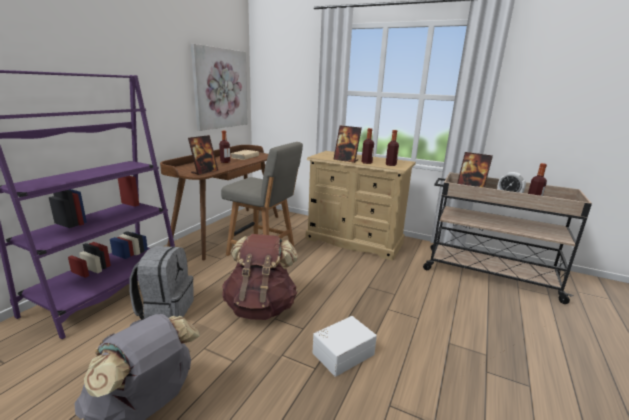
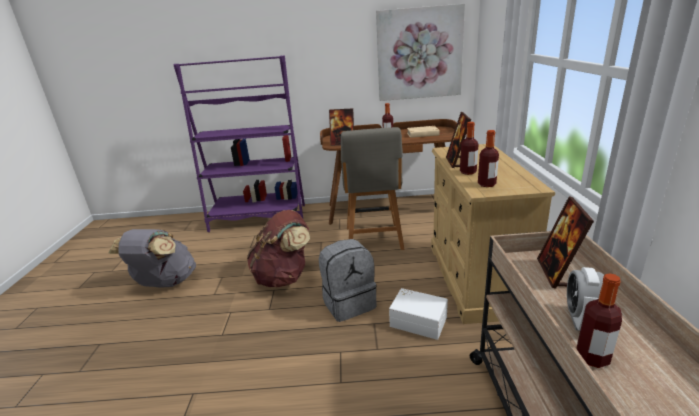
camera: 65 degrees right, 5 degrees up
(166, 309) = (253, 244): grey backpack -> grey backpack (349, 303)
(342, 352) = (248, 343): white storage box -> white storage box (418, 320)

